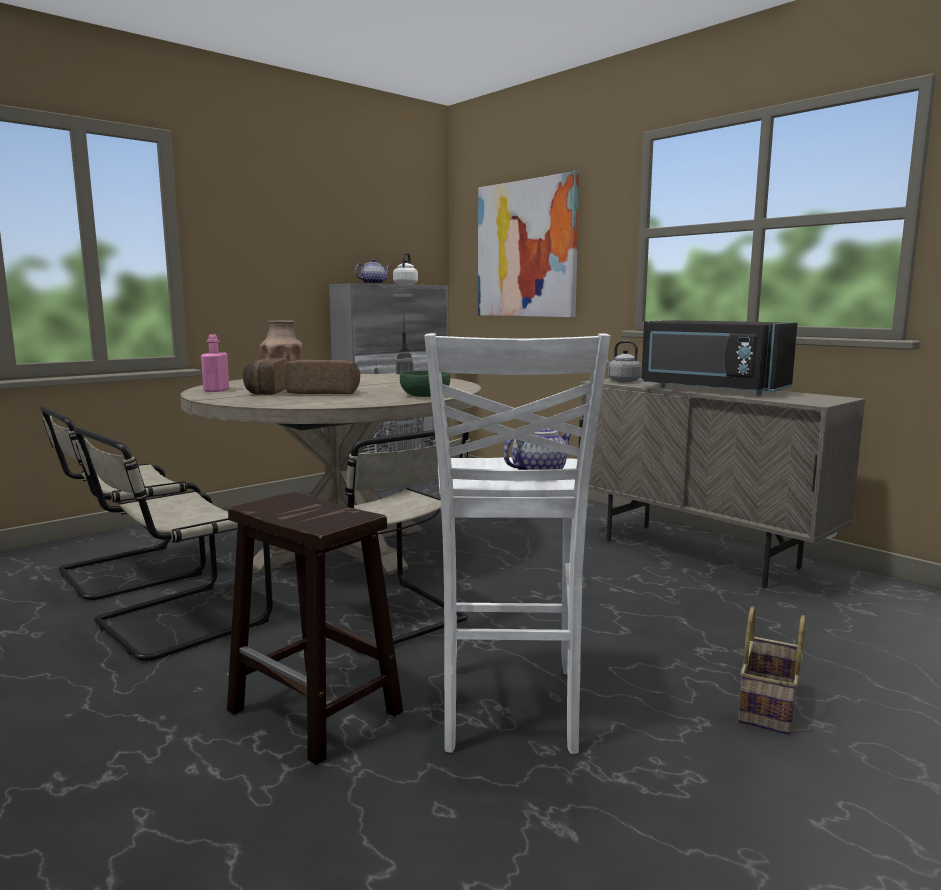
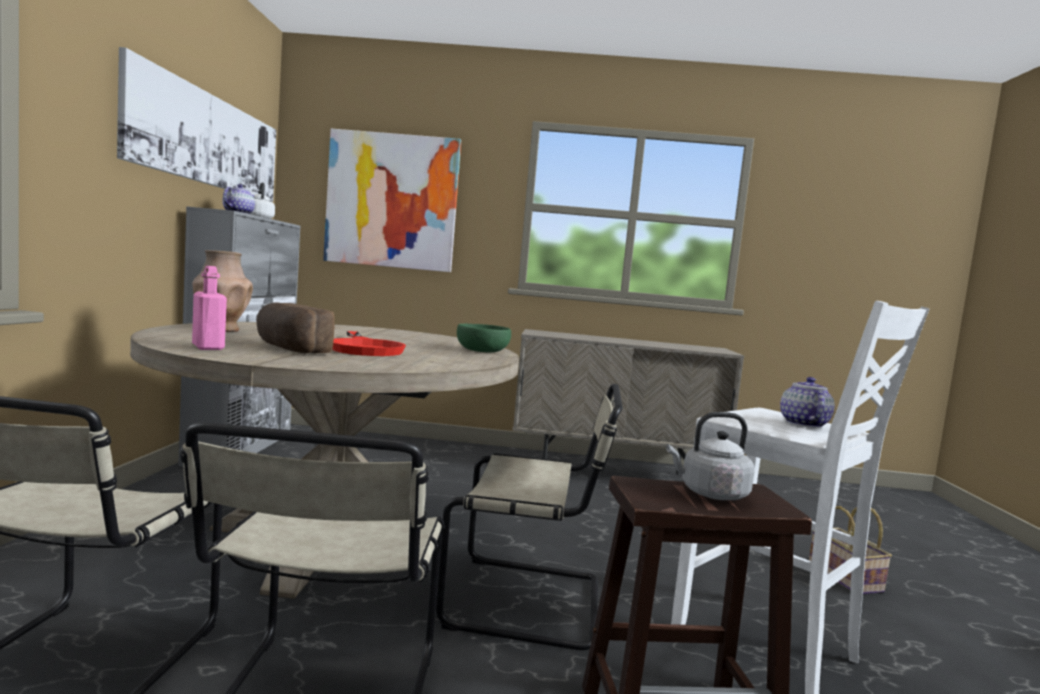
camera: 45 degrees left, 5 degrees down
(324, 392) = (365, 348): bread -> red frying pan
(356, 226) = (209, 140): none -> picture
(622, 381) = (547, 333): grey kettle -> grey kettle (710, 494)
(711, 390) = (634, 342): black microwave -> none

